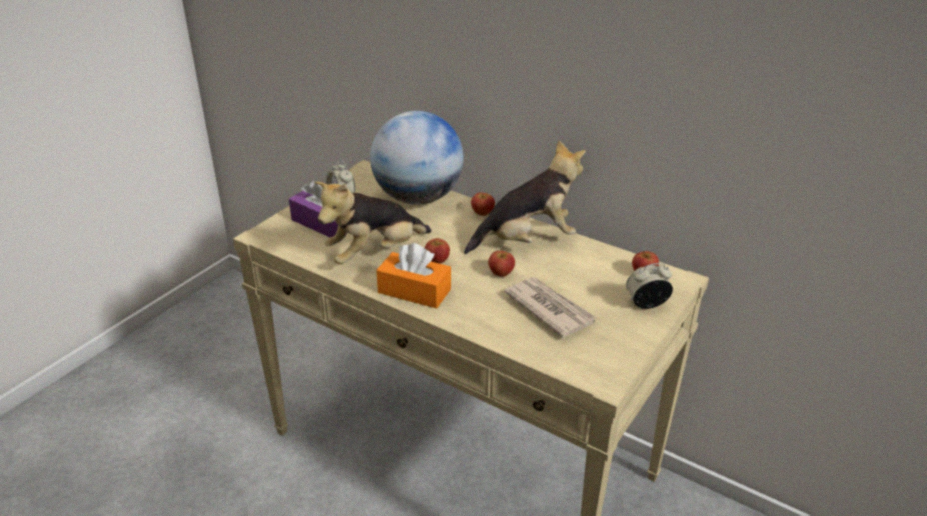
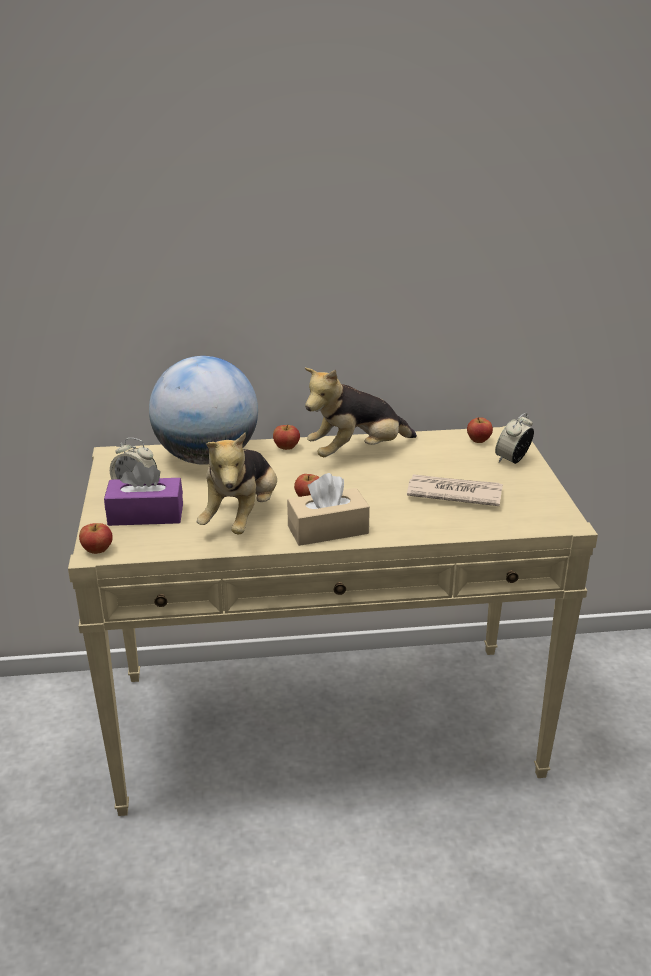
camera: 40 degrees left, 5 degrees down
(414, 291) = (328, 530): orange tissue box -> beige tissue box
(501, 273) = (376, 485): apple -> apple (97, 550)
(527, 240) = (357, 453): plush toy -> plush toy turned 150 degrees counterclockwise

